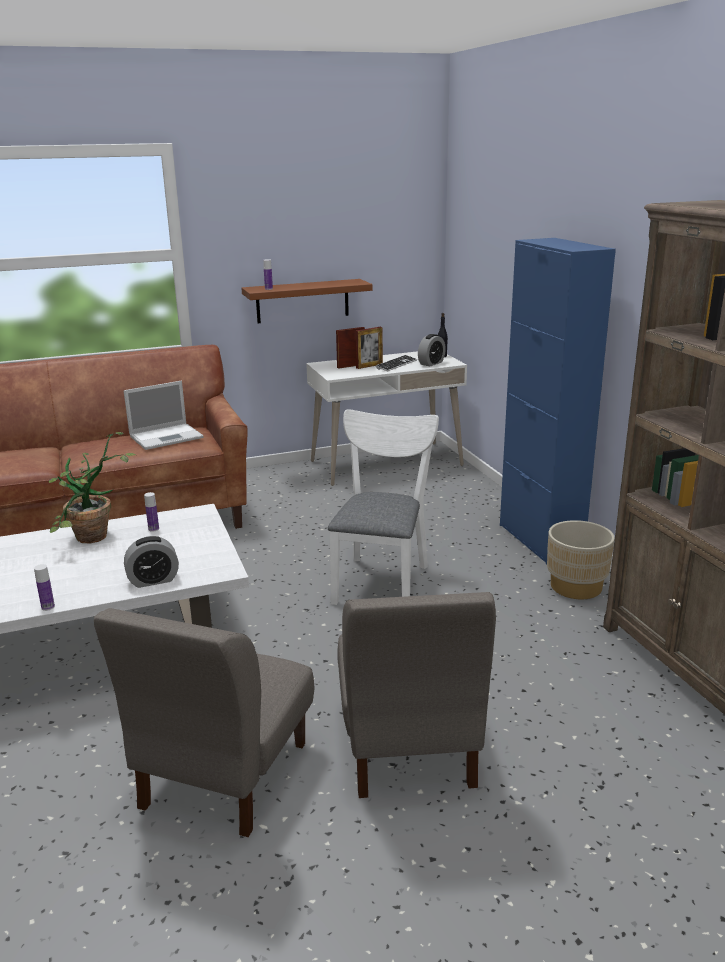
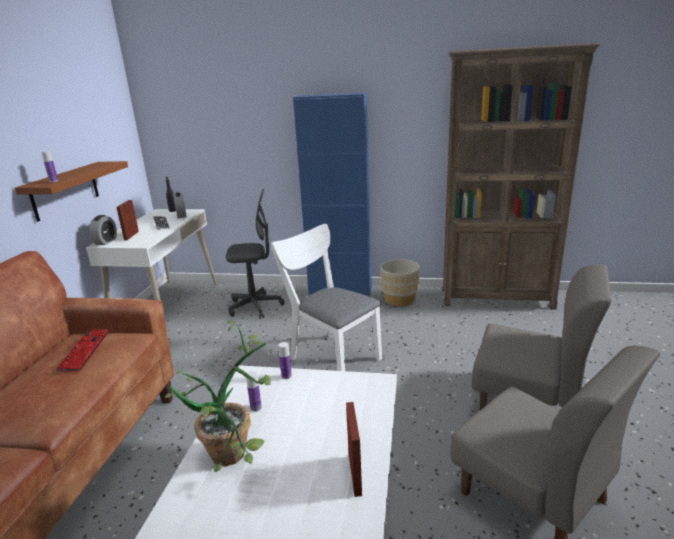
camera: 60 degrees left, 0 degrees up
(48, 607) = (370, 510): bottle -> bottle (286, 376)
(153, 580) = (365, 425): alarm clock -> alarm clock (106, 241)
(167, 436) = (85, 351): laptop -> keyboard
(369, 366) = (145, 231): picture frame -> picture frame (355, 474)
(439, 503) = (255, 306): none -> grey office chair

